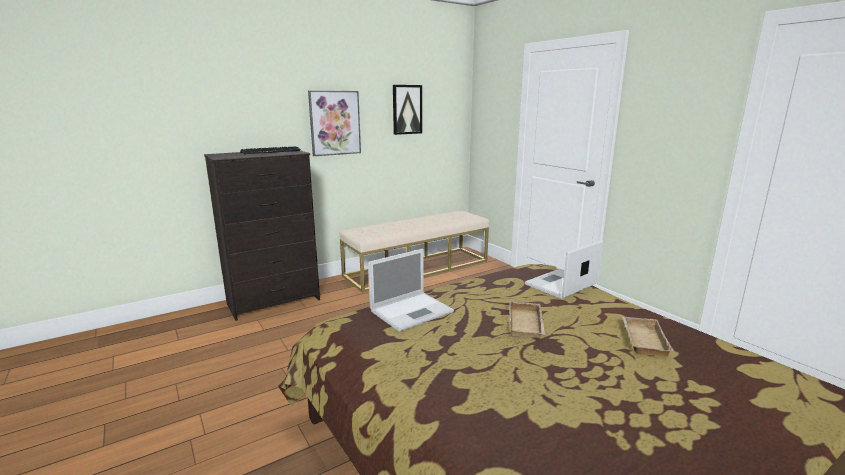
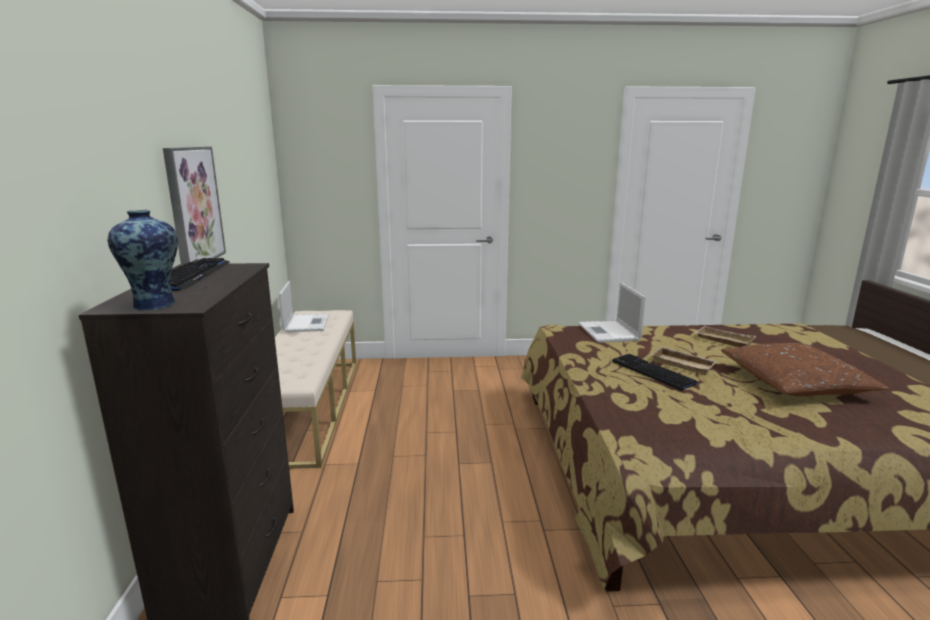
camera: 60 degrees left, 0 degrees up
(221, 155) = (155, 304): none -> vase
(407, 109) = (242, 174): picture -> none
(412, 311) = (629, 399): laptop -> laptop (306, 323)
(484, 313) = (653, 372): none -> keyboard
(564, 390) = (794, 383): none -> brown pillow

